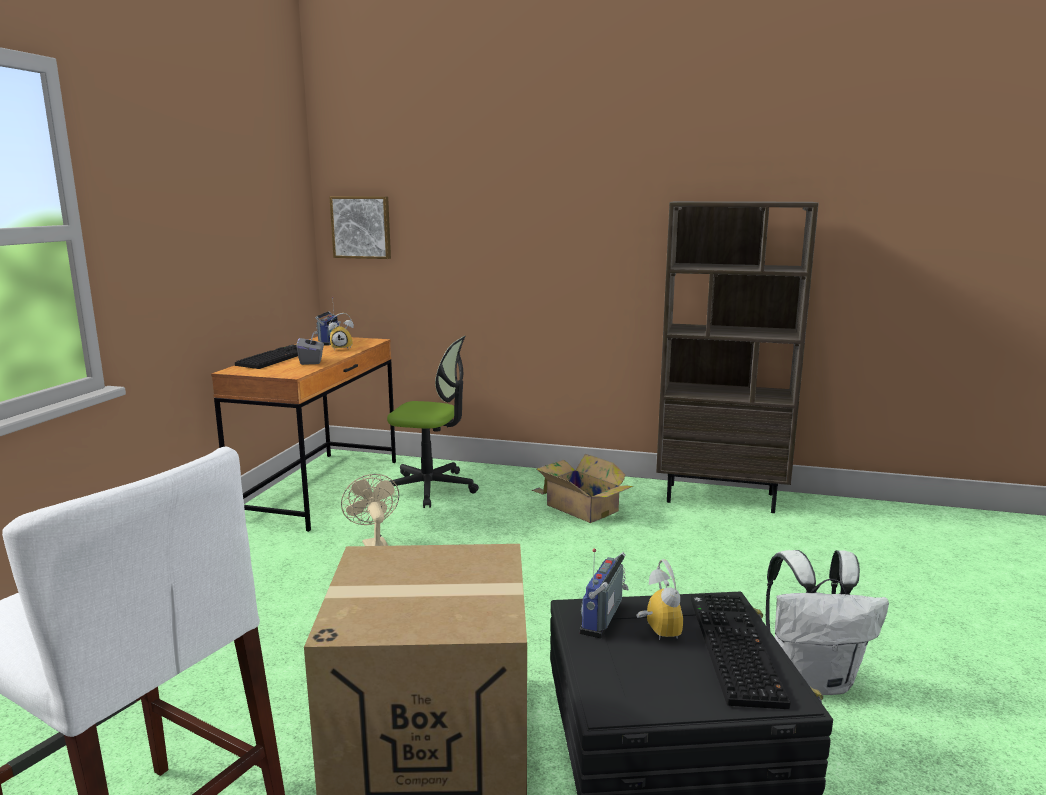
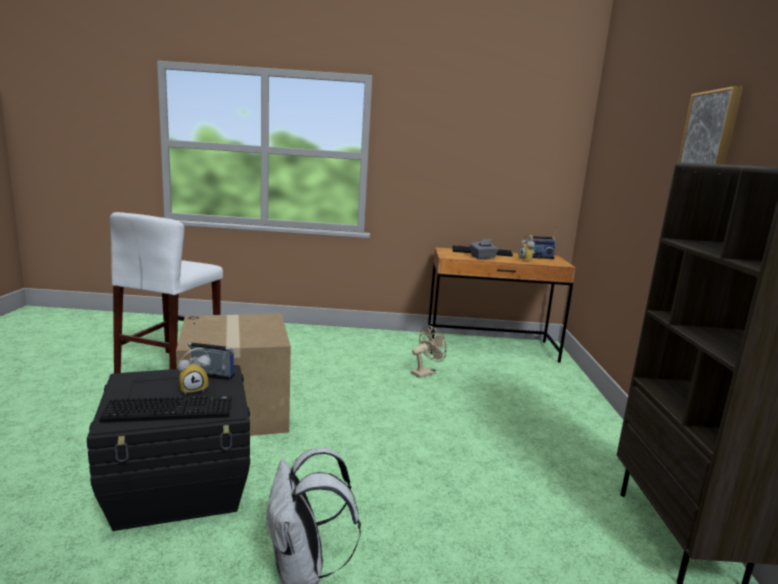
camera: 75 degrees right, 0 degrees up
(362, 227) = (597, 180): picture -> picture (712, 129)
(430, 488) = (527, 379): office chair -> none
(580, 507) = (556, 443): cardboard box -> none

